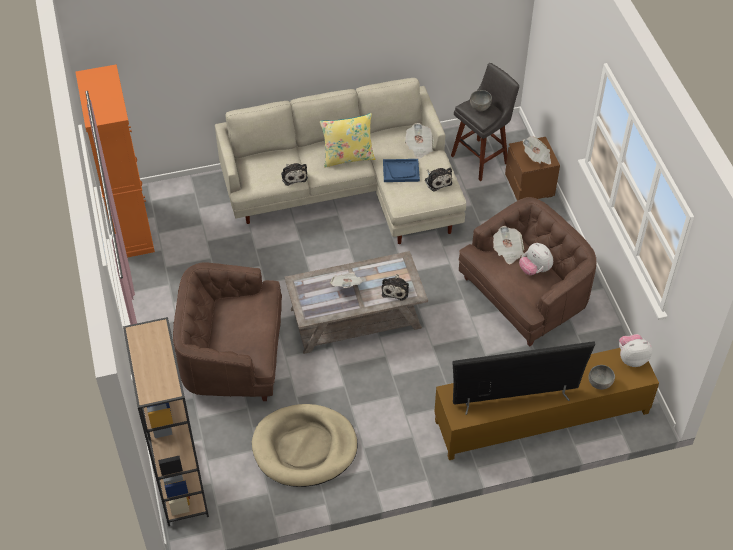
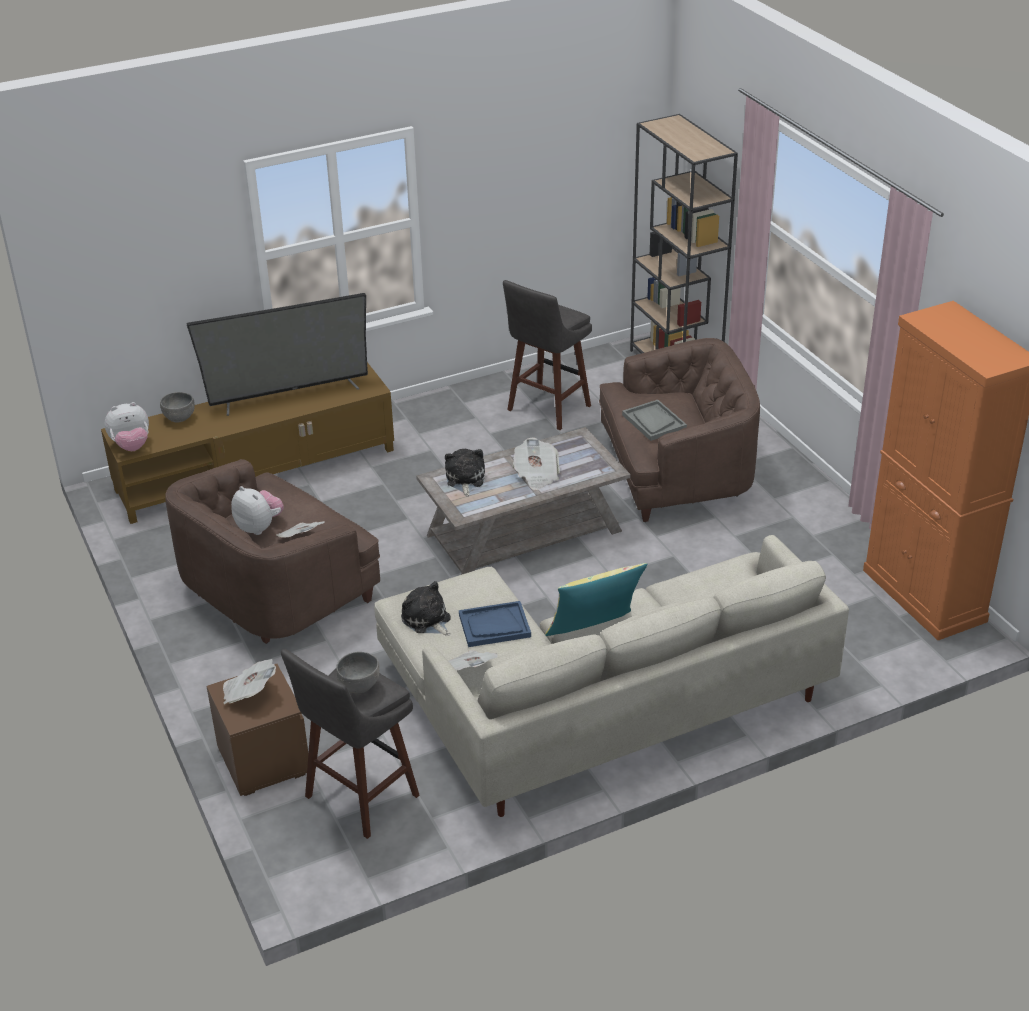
camera: 170 degrees right, 15 degrees down
(250, 317) = (653, 422): none -> grey tray
(293, 176) = (676, 592): plush toy -> none
(304, 448) = (546, 409): beige dog bed -> grey stool

